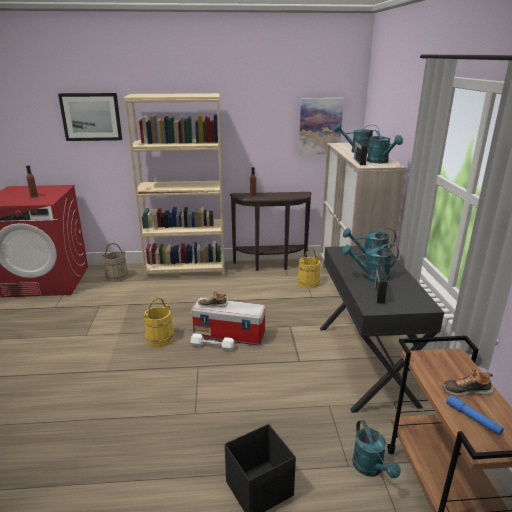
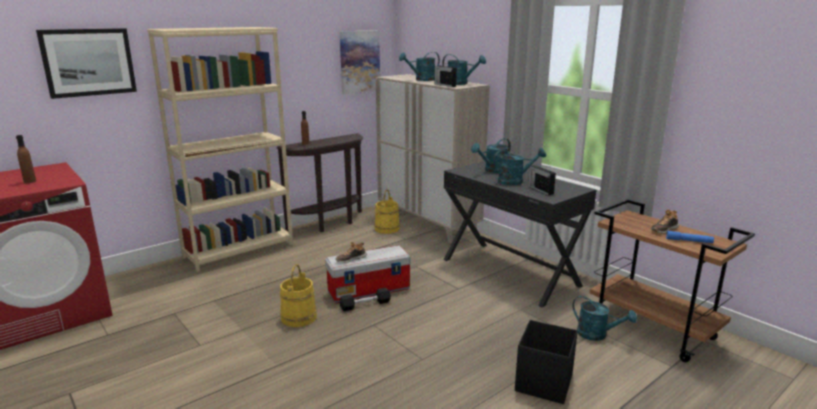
camera: 35 degrees left, 5 degrees down
(117, 276) = (153, 280): beige bucket -> none
(212, 346) = (365, 305): white dumbbell -> black dumbbell
(370, 276) = (515, 181): turquoise watering can -> turquoise watering can turned 150 degrees counterclockwise

